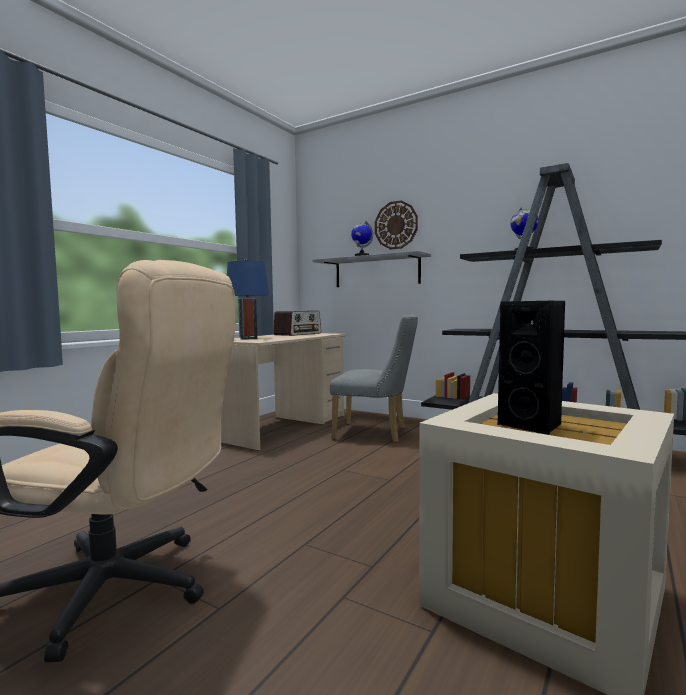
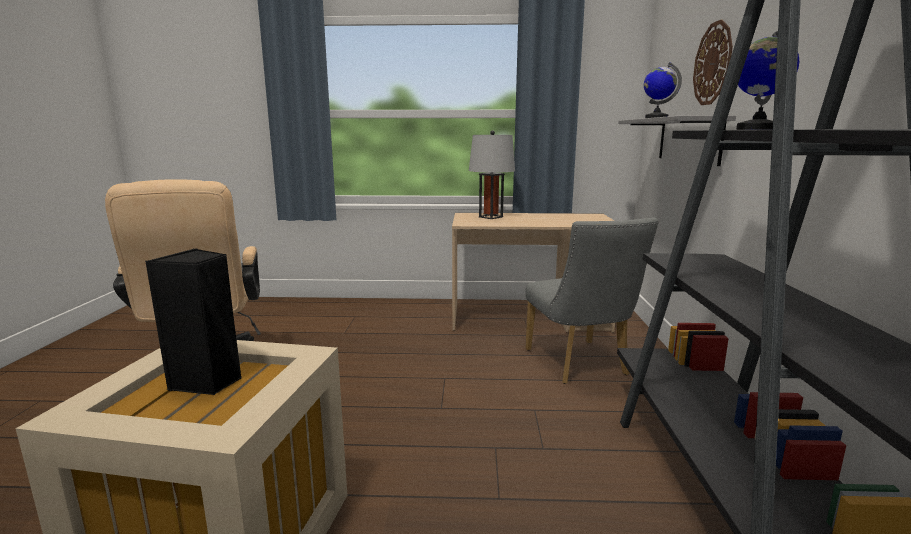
camera: 60 degrees right, 10 degrees up
(248, 338) = (490, 217): blue table lamp -> grey table lamp
(298, 334) = (576, 217): radio -> none

